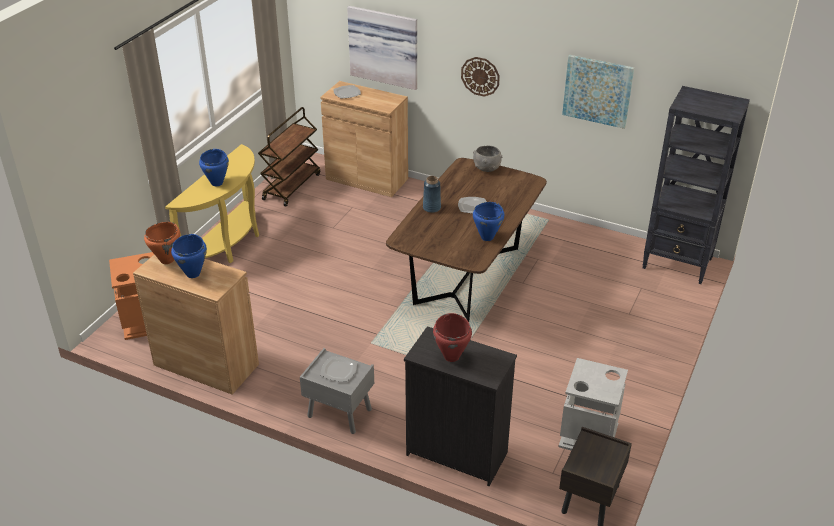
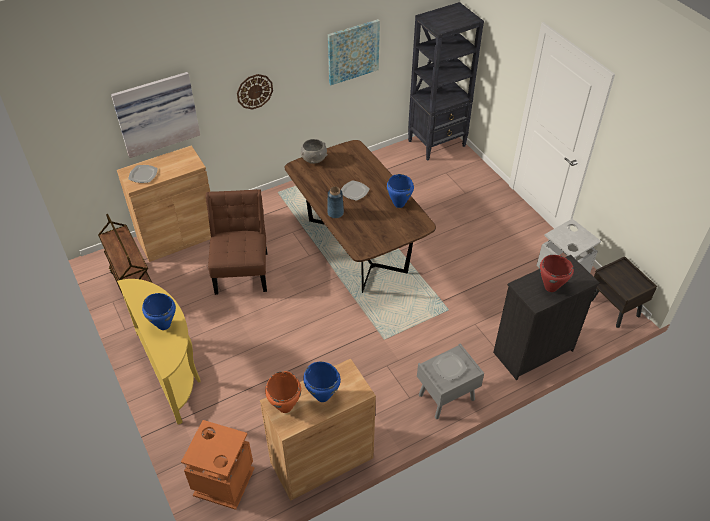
camera: 55 degrees left, 10 degrees up
(367, 227) = (242, 269): none -> brown chair

